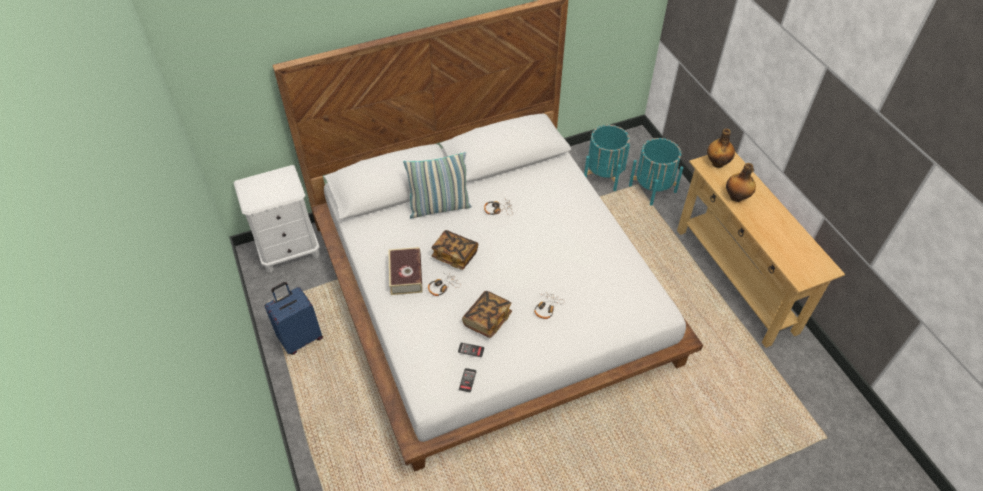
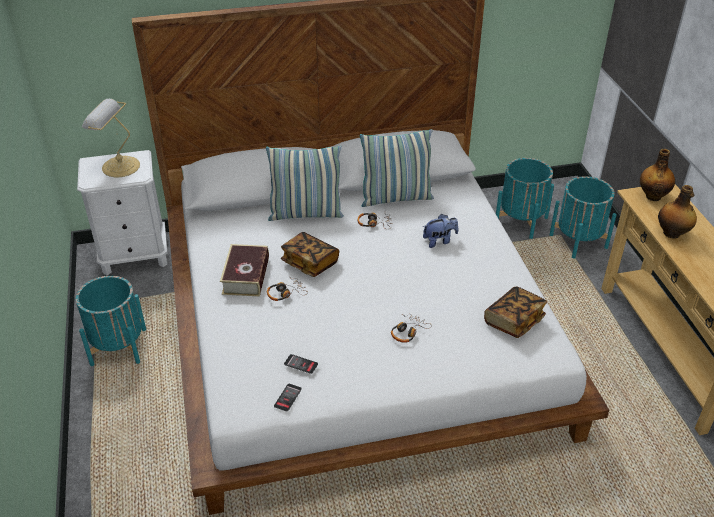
camera: 10 degrees right, 10 degrees down
(271, 185) = (118, 166): none -> table lamp
(300, 338) = (118, 347): blue suitcase -> turquoise planter
(487, 320) = (330, 334): book -> book (513, 321)
(510, 182) = (396, 198): none -> pillow
(554, 220) = (439, 241): none -> plush toy

